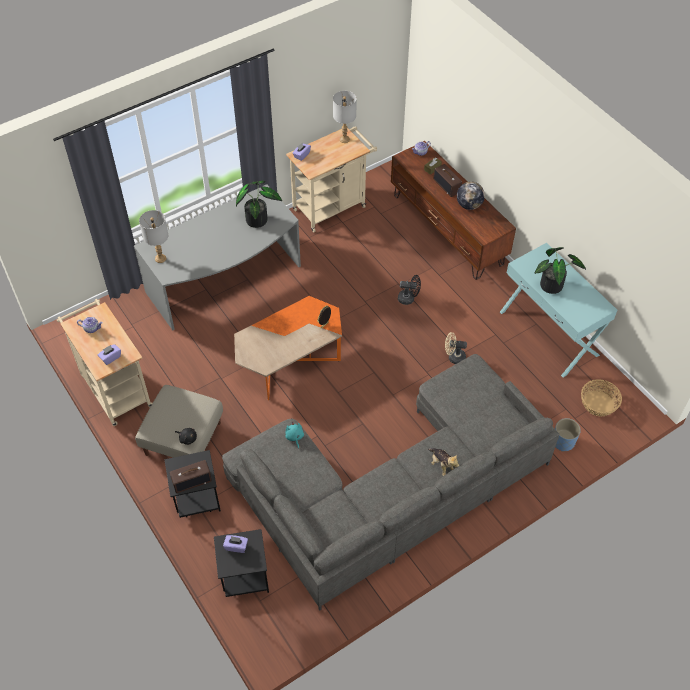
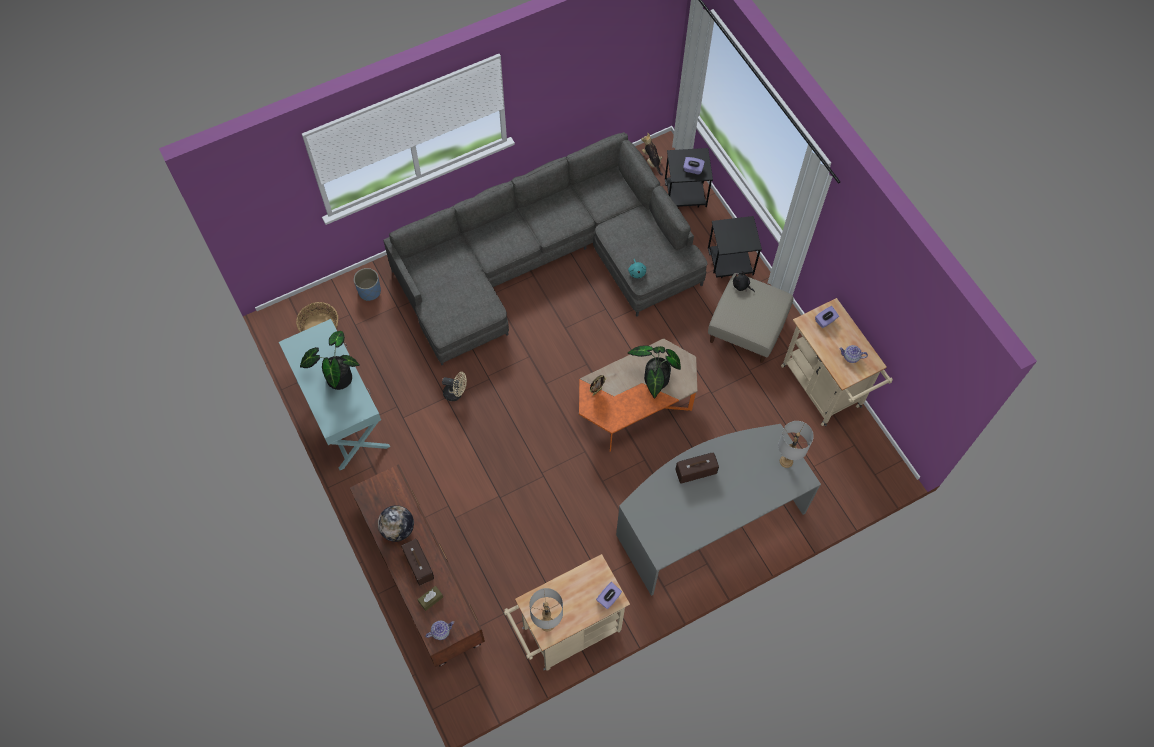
camera: 175 degrees left, 10 degrees up
(192, 480) = (734, 227): radio -> radio (695, 472)
(258, 218) = (669, 512): potted plant -> potted plant (654, 381)
(409, 298) = (491, 474): black fan -> none
(442, 465) = (500, 233): plush toy -> plush toy (652, 161)

